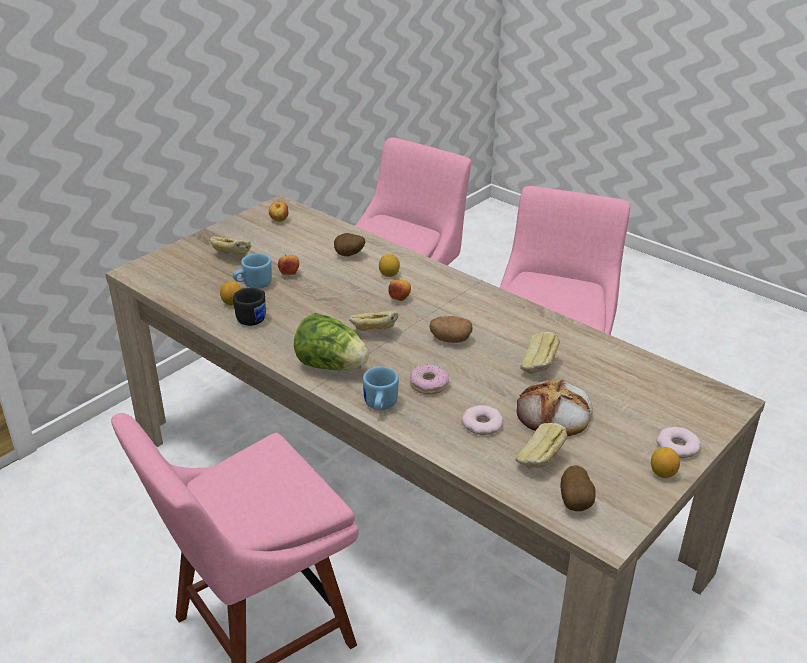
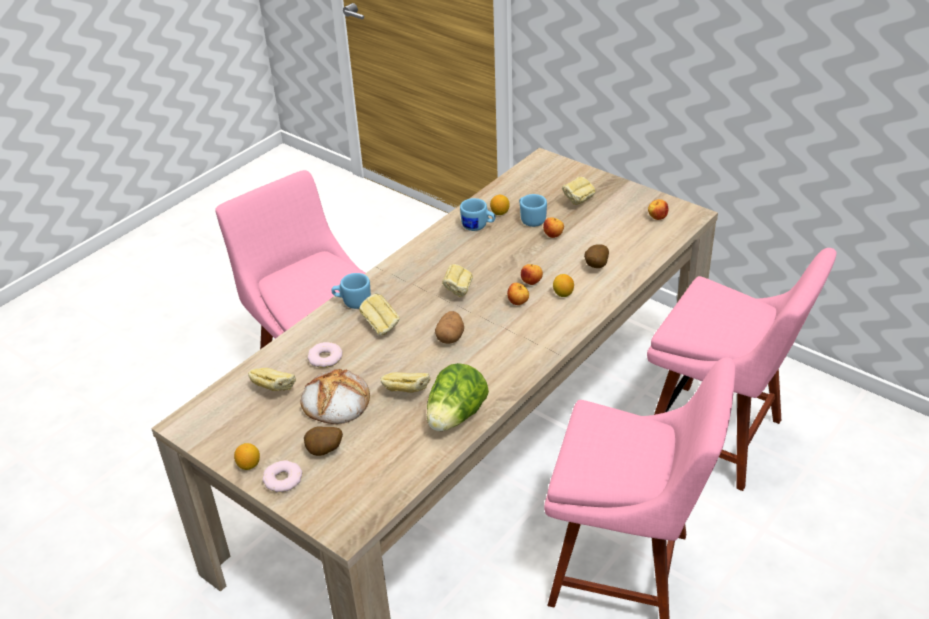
camera: 90 degrees right, 5 degrees up
(254, 317) = (478, 227): black mug -> blue mug
(331, 365) = (408, 273): lettuce -> lettuce (456, 417)
(367, 290) = (531, 282): none -> apple
(429, 384) = (381, 327): donut -> bread
(576, 503) = (223, 409): potato -> potato (325, 451)

